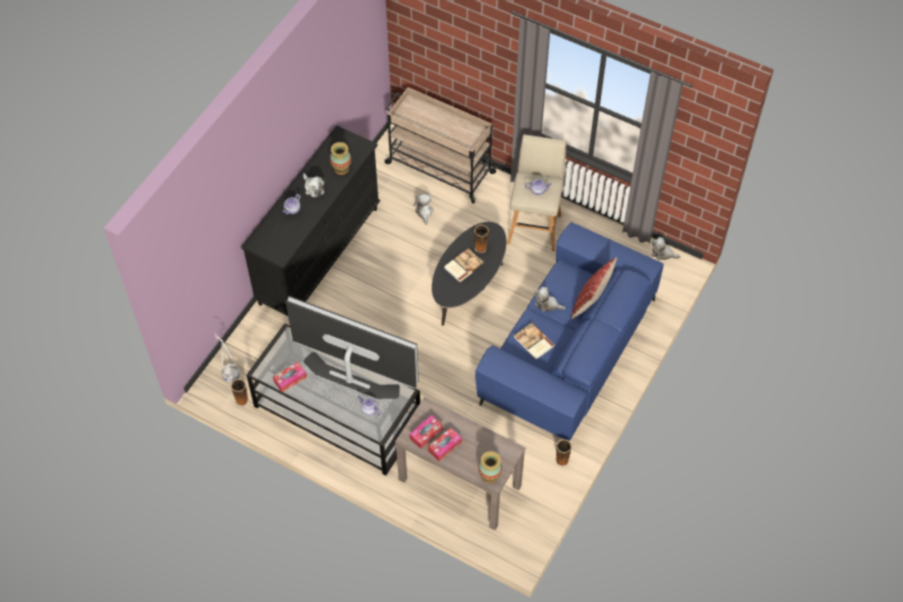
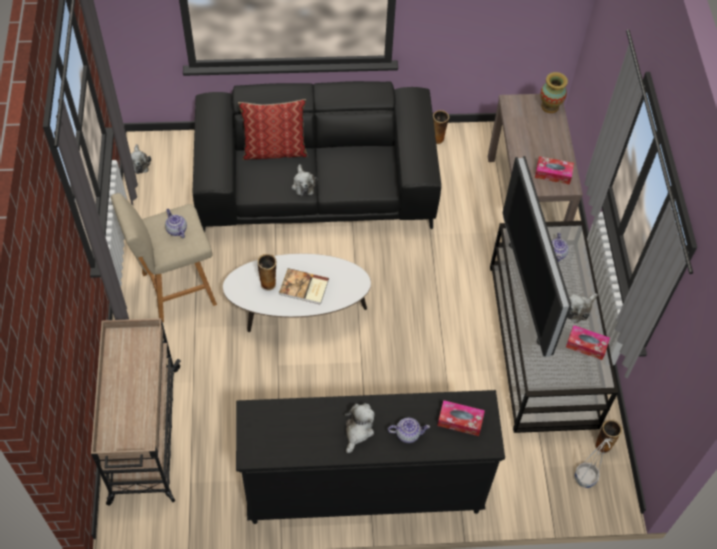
camera: 125 degrees left, 0 degrees up
(341, 169) = (305, 416): vase -> none
(424, 212) = (224, 412): plush toy -> plush toy (579, 310)
(444, 446) = (552, 153): tissue box -> tissue box (460, 421)
(469, 286) = (298, 311): black coffee table -> white coffee table
(533, 342) = (359, 173): book -> none
(567, 351) = (316, 188): blue sofa -> black sofa

